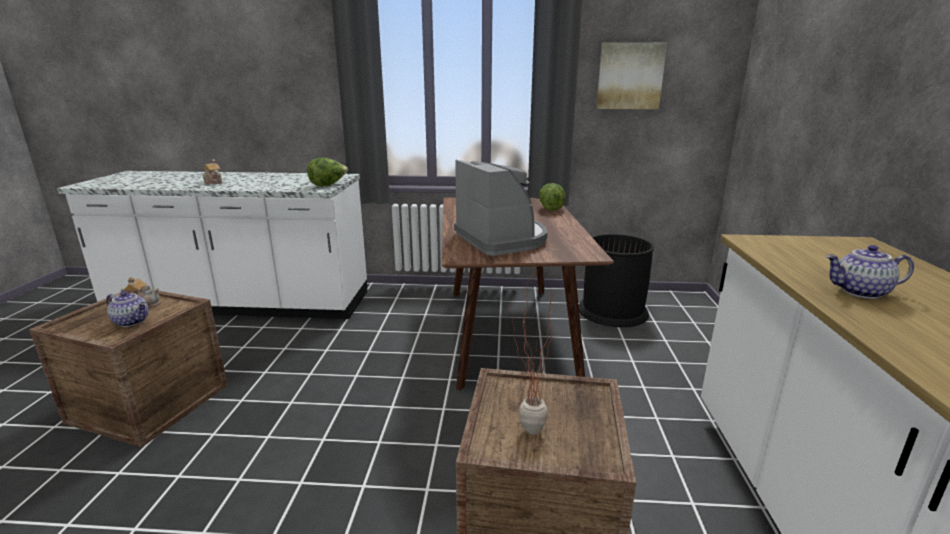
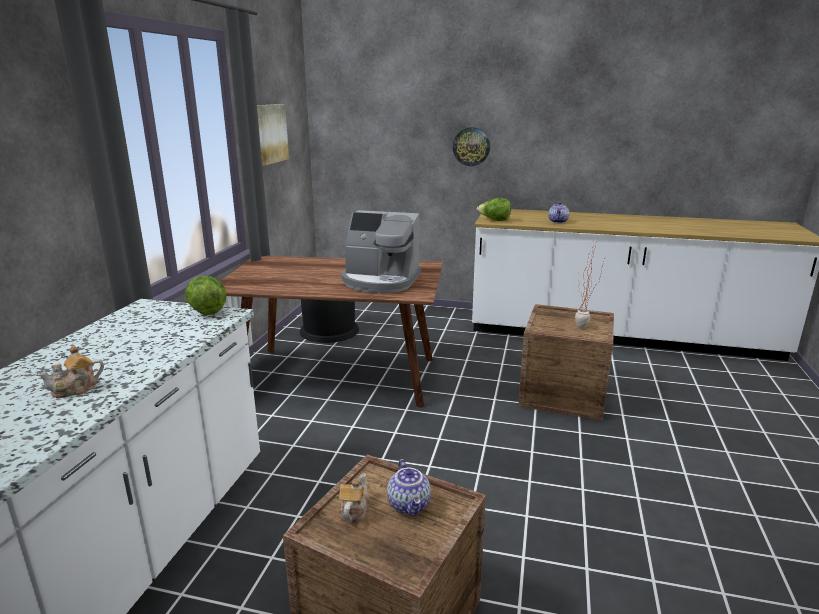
camera: 80 degrees left, 0 degrees up
(132, 321) = (410, 505): teapot -> teapot turned 135 degrees clockwise
(502, 239) = (380, 281): coffee machine -> coffee machine turned 150 degrees counterclockwise
(551, 208) = (301, 260): lettuce -> lettuce (494, 220)
(887, 111) = (471, 146): none -> wall clock

